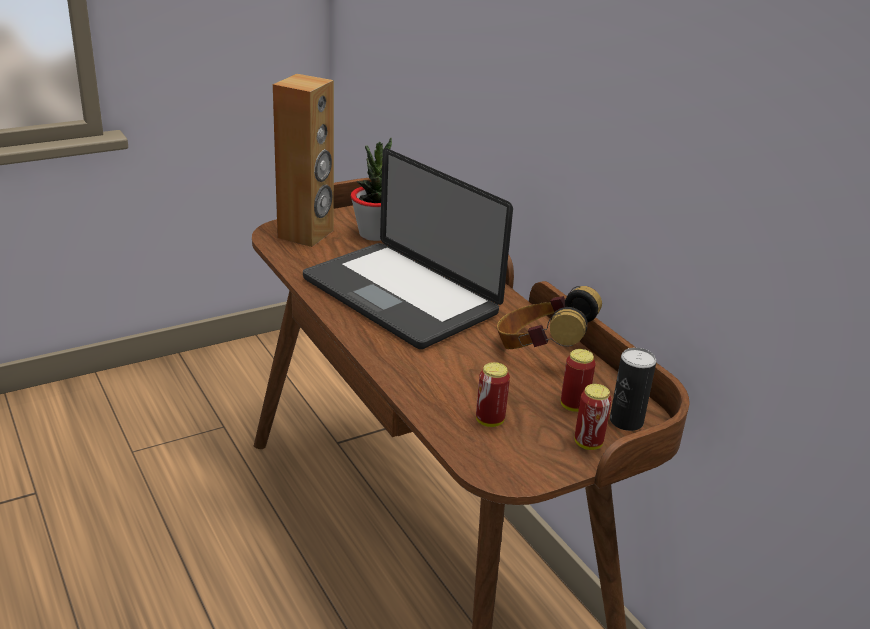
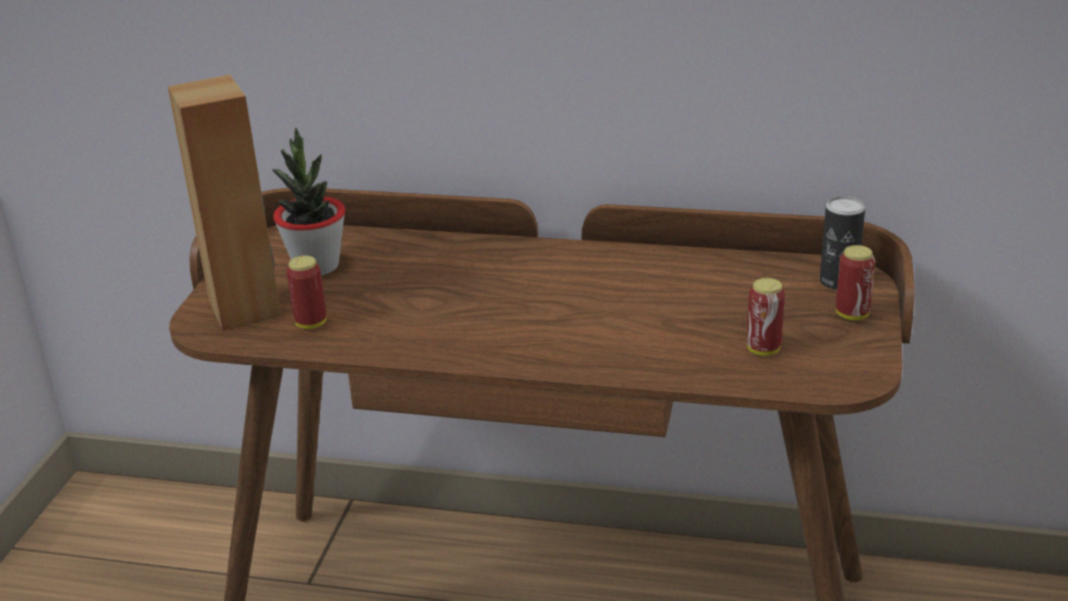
camera: 45 degrees left, 0 degrees up
(399, 296) = (472, 305): laptop -> none
(541, 350) = (677, 271): headphones -> none
(573, 406) = (787, 296): can -> can (311, 323)

